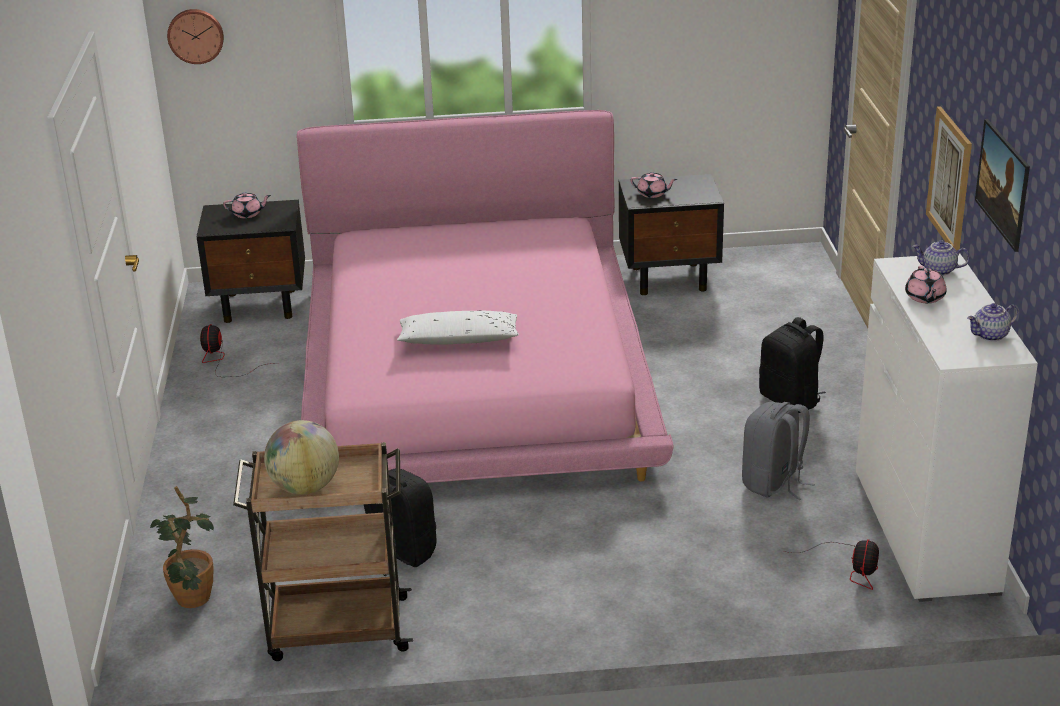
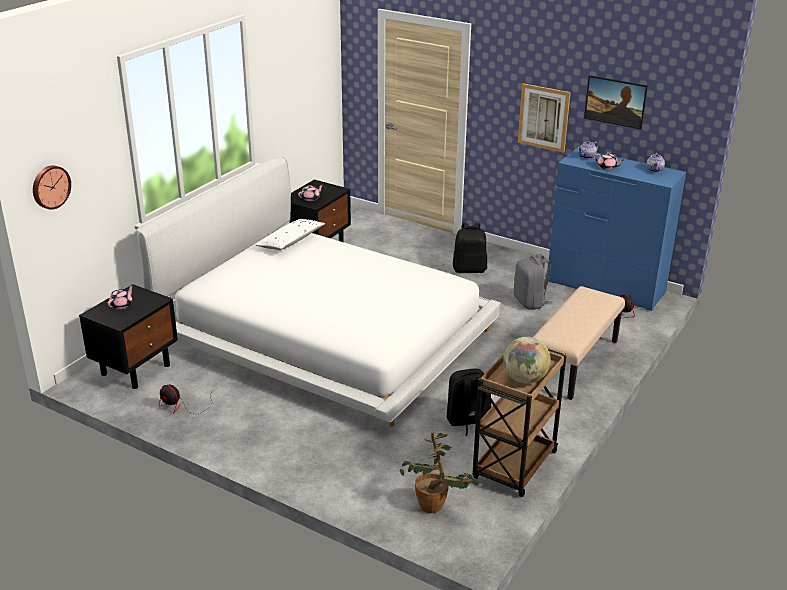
camera: 55 degrees left, 0 degrees up
(459, 340) = (373, 302): white pillow -> white pillow (290, 241)
(474, 373) = (325, 334): pink bed -> white bed
(653, 584) = (574, 363): none -> beige bench
(925, 531) = (605, 287): white dresser -> blue dresser

